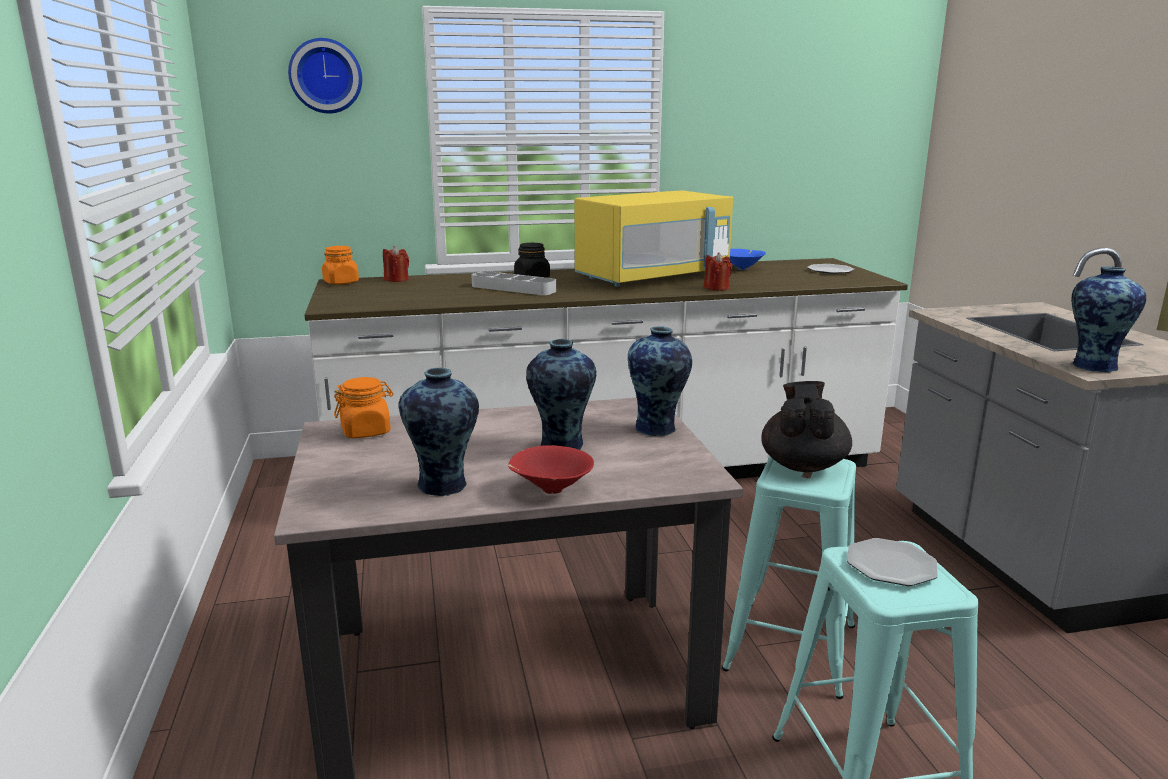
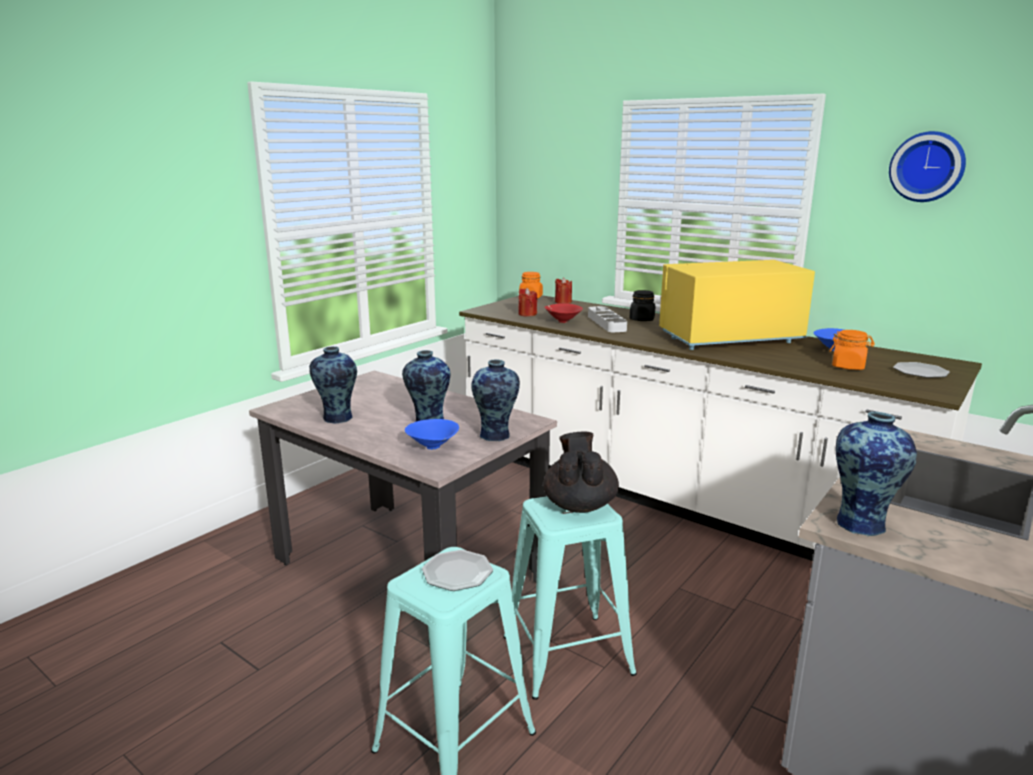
camera: 50 degrees right, 0 degrees up
(326, 76) = (560, 153): wall clock -> wall clock (927, 167)
(366, 431) = (380, 383): orange jar -> orange jar (848, 366)
(550, 490) = (364, 439): red bowl -> red bowl (562, 321)
(642, 464) = (433, 448): none -> blue bowl
(653, 277) = (729, 338): yellow microwave -> yellow microwave turned 150 degrees clockwise
(716, 288) = (748, 358): red candle -> red candle (527, 314)
(803, 465) = (579, 505): black teapot -> black teapot turned 60 degrees counterclockwise

